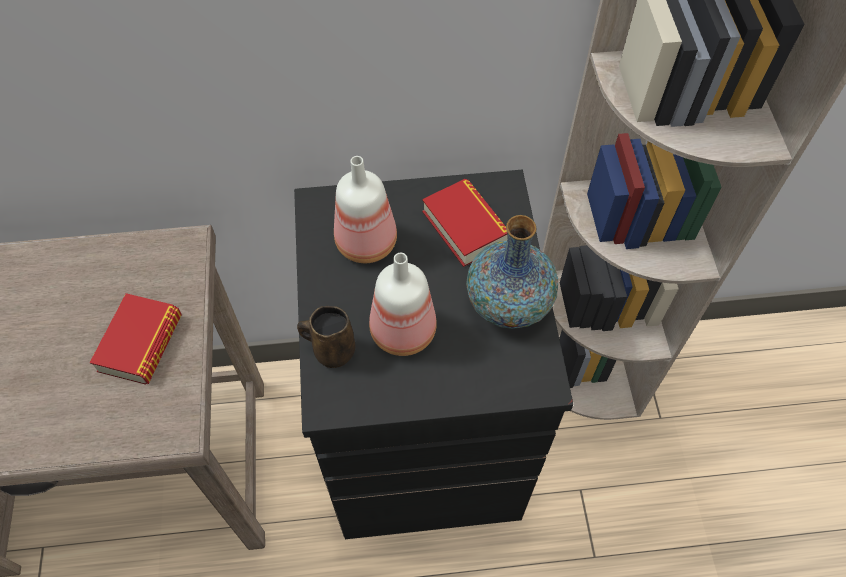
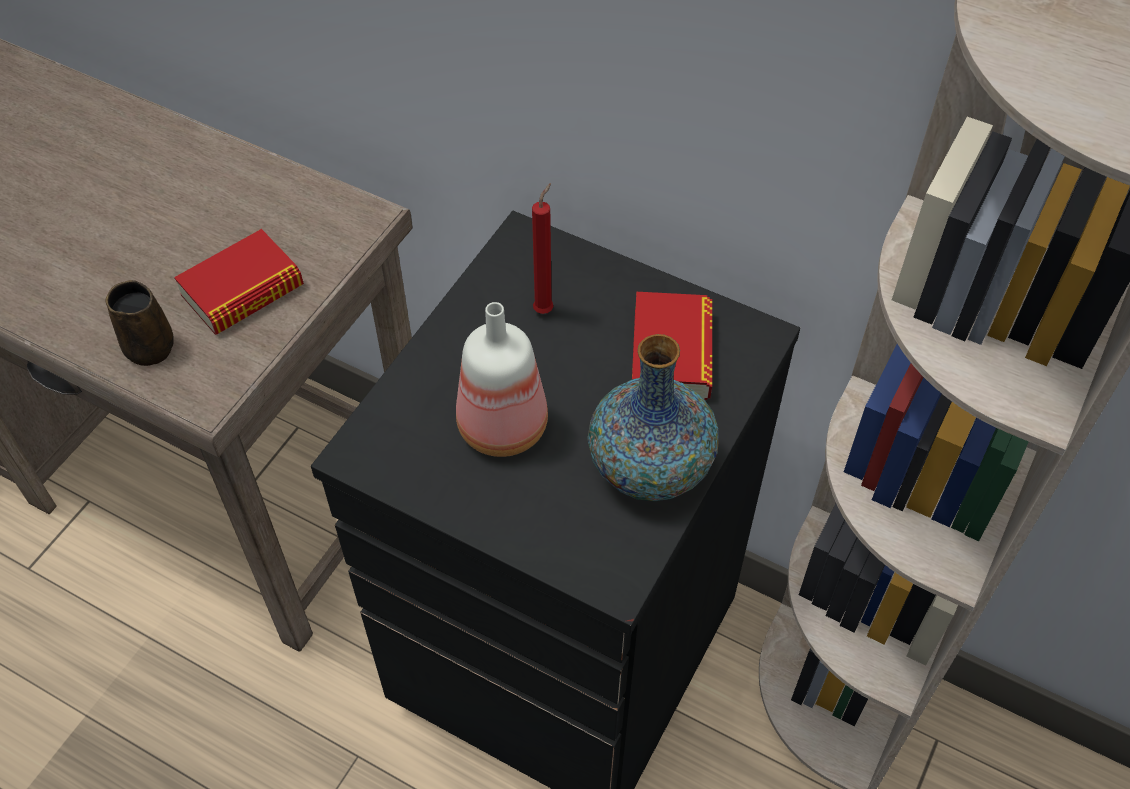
camera: 35 degrees right, 5 degrees down
(332, 350) = (409, 401): brown mug -> brown mug (148, 346)
(368, 241) = (545, 309): bottle -> red candle

